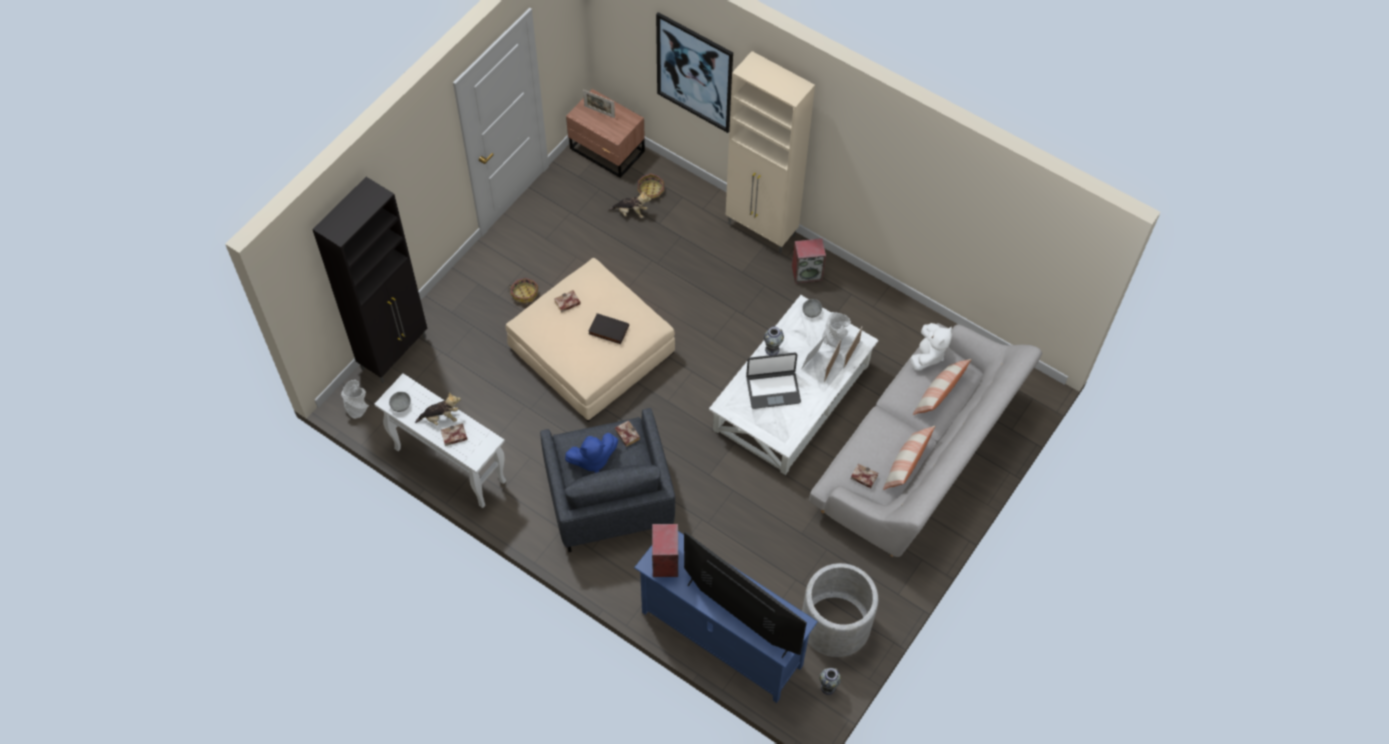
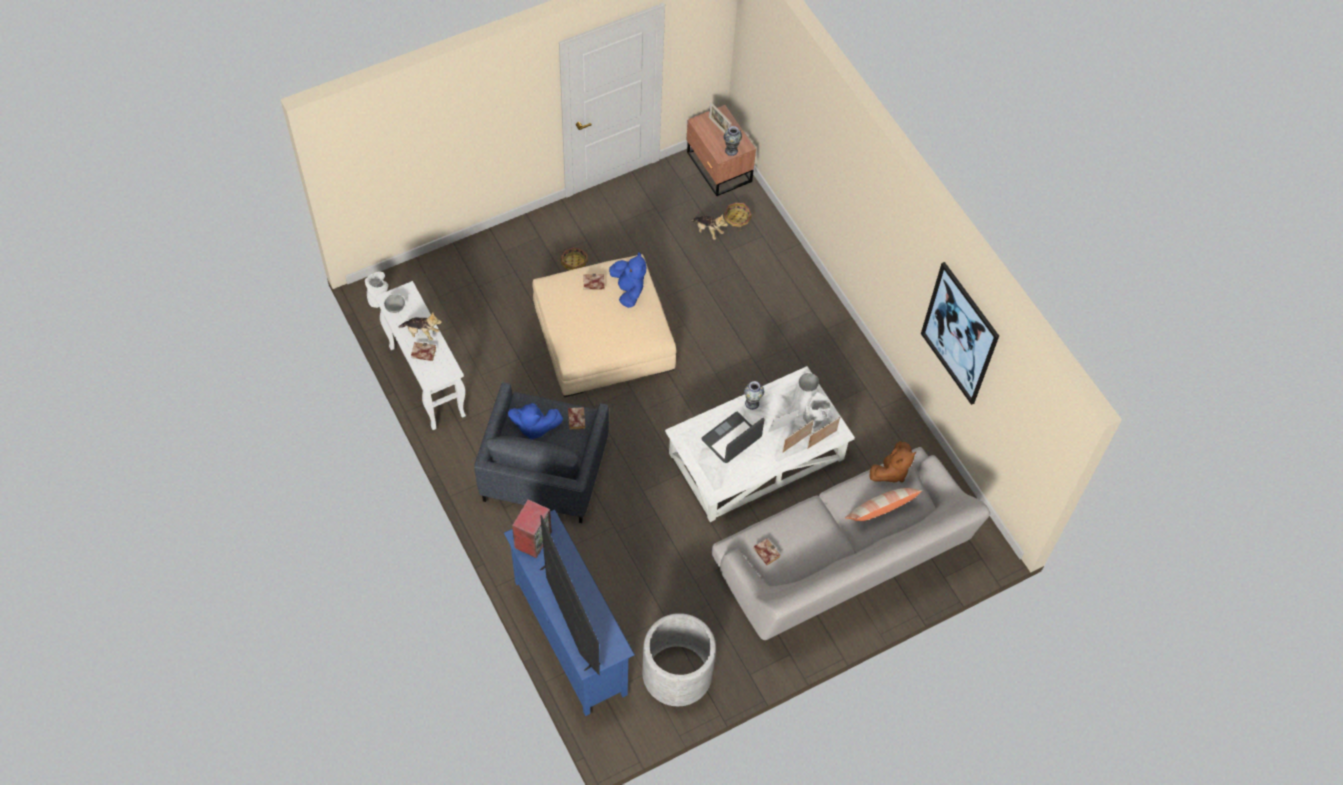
camera: 25 degrees right, 0 degrees up
(395, 352) = (436, 265): black cabinet -> none
(603, 295) = (628, 290): none -> blue plush toy
(608, 330) = (615, 322): black book -> none
(694, 72) = (798, 122): picture -> picture (959, 334)
(762, 230) = (817, 296): beige cabinet -> none
(773, 389) = (732, 439): laptop -> laptop turned 120 degrees clockwise
(807, 273) = (836, 352): speaker -> none
(828, 687) = (638, 725): vase -> vase (731, 150)
(906, 464) = (812, 559): pillow -> none
(928, 355) = (891, 471): white plush toy -> brown plush toy

